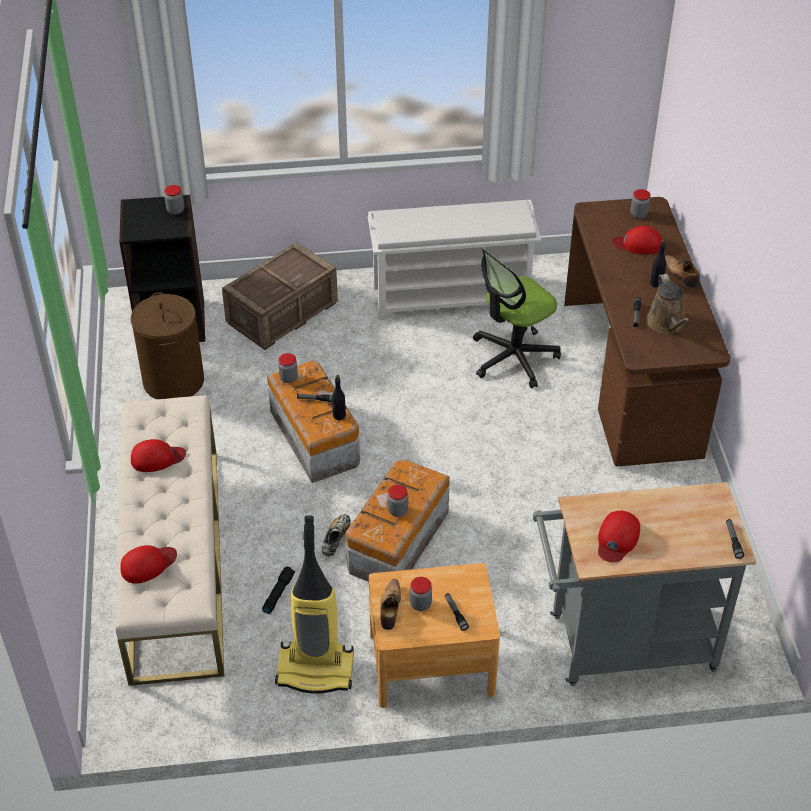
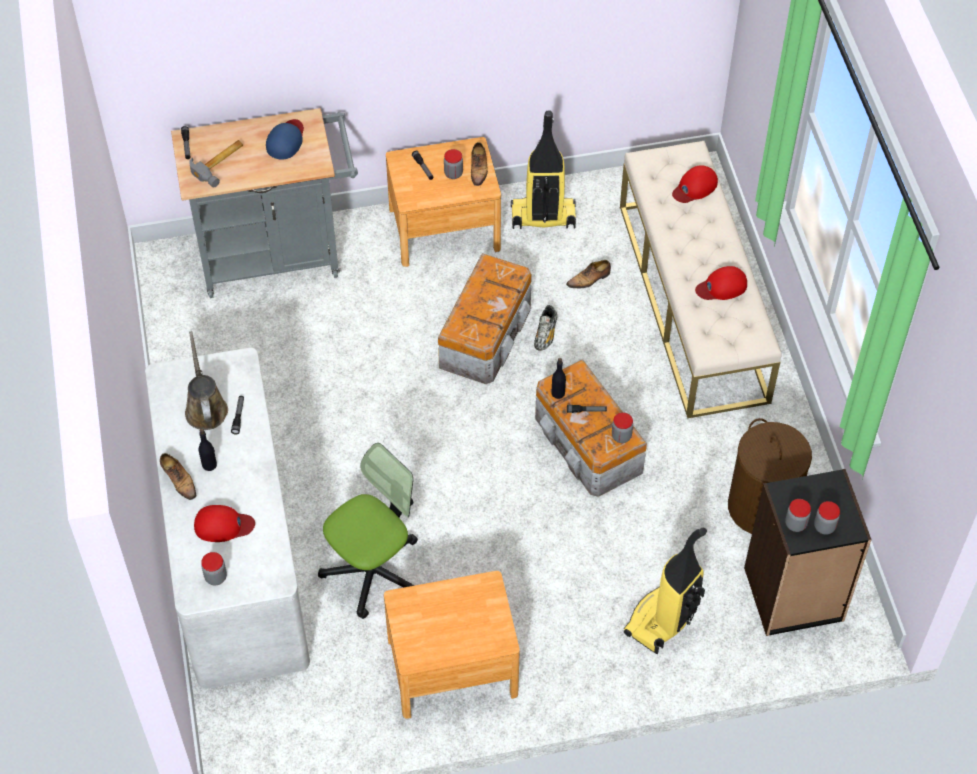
camera: 175 degrees right, 10 degrees up
(278, 593) = (589, 279): black flashlight -> shoe
(282, 312) = (662, 620): crate -> vacuum cleaner
(397, 510) = (484, 293): jar -> jar (824, 526)
(452, 295) = (452, 667): white shoe rack -> brown nightstand
(617, 539) = (286, 140): red cap -> blue cap
(633, 376) = (235, 554): brown desk -> white desk
(689, 516) = (221, 164): none -> hammer

